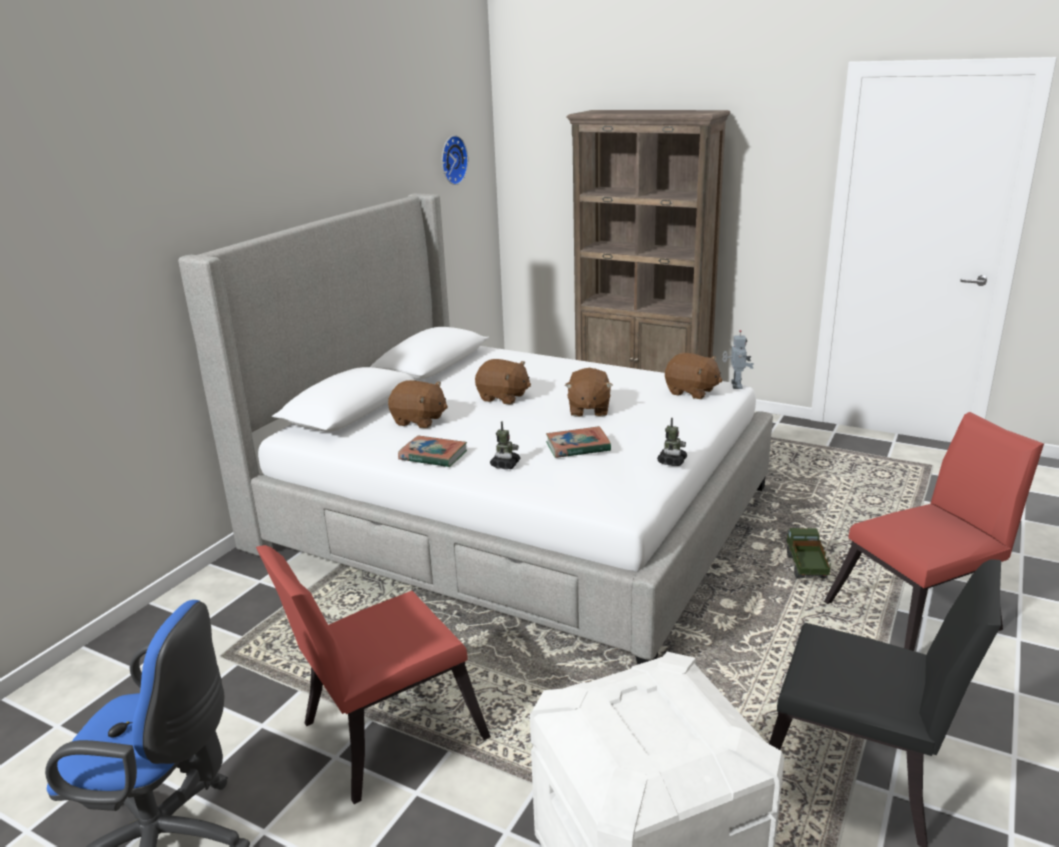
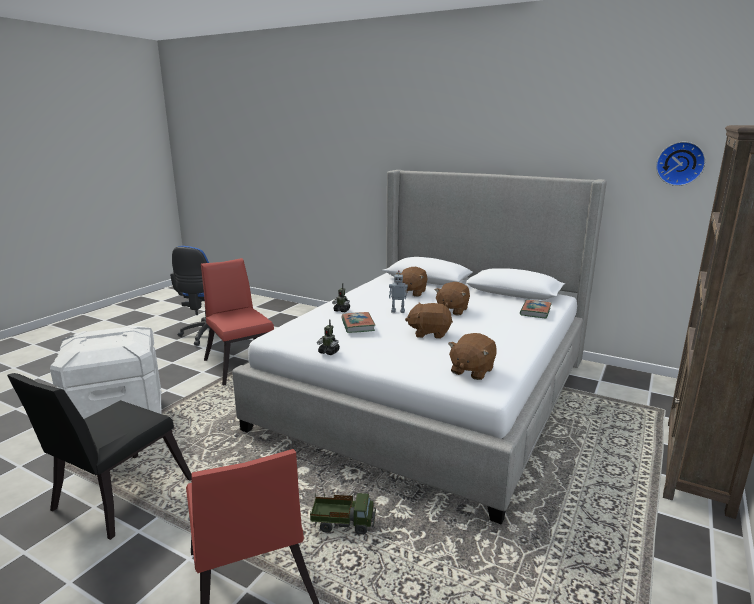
camera: 90 degrees right, 5 degrees down
(433, 455) = (360, 296): book -> book (535, 311)
(735, 385) = (494, 393): toy robot -> toy robot (398, 311)

